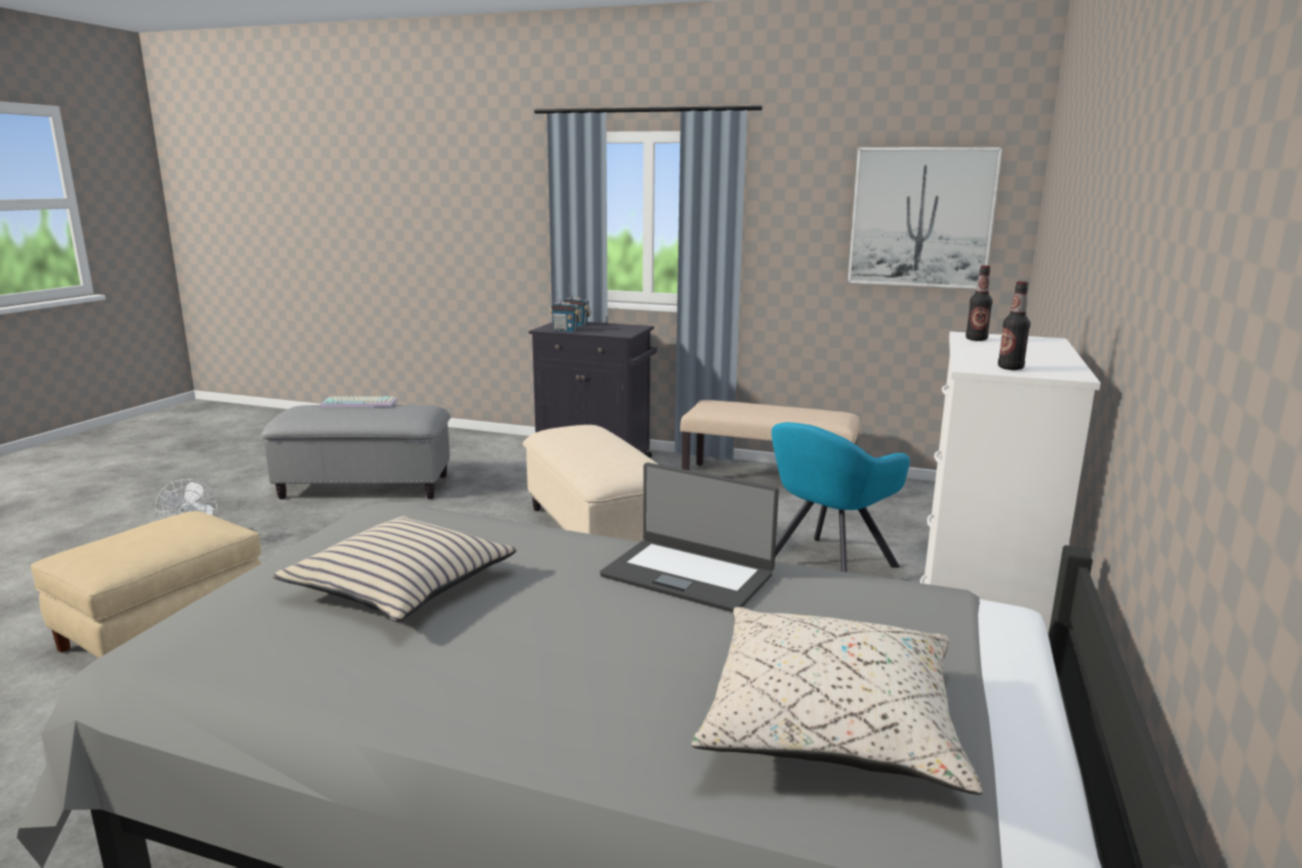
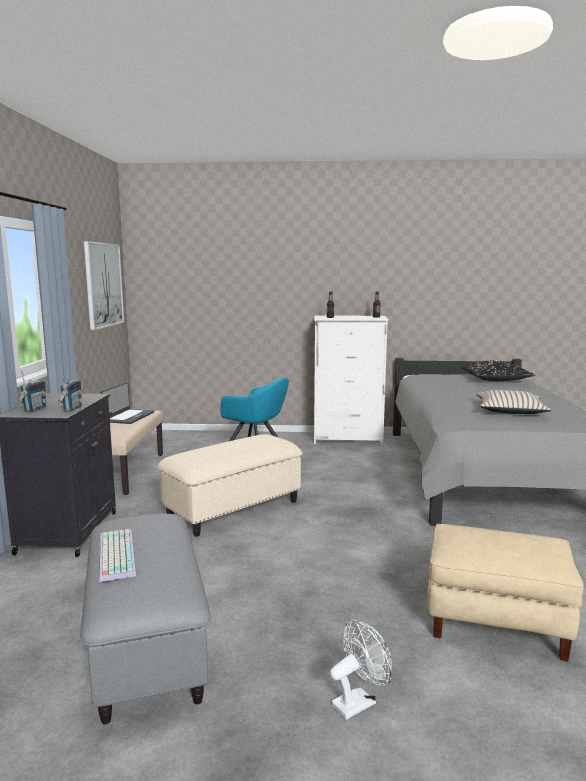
camera: 105 degrees left, 5 degrees down
(688, 574) = (445, 389): laptop -> laptop (128, 417)
(832, 722) = (494, 380): beige pillow -> black pillow

